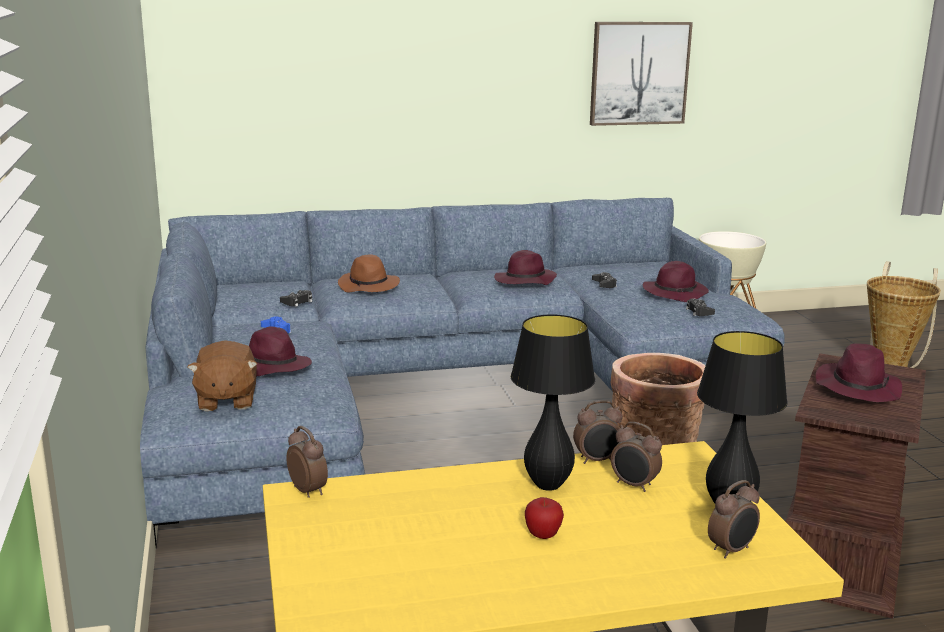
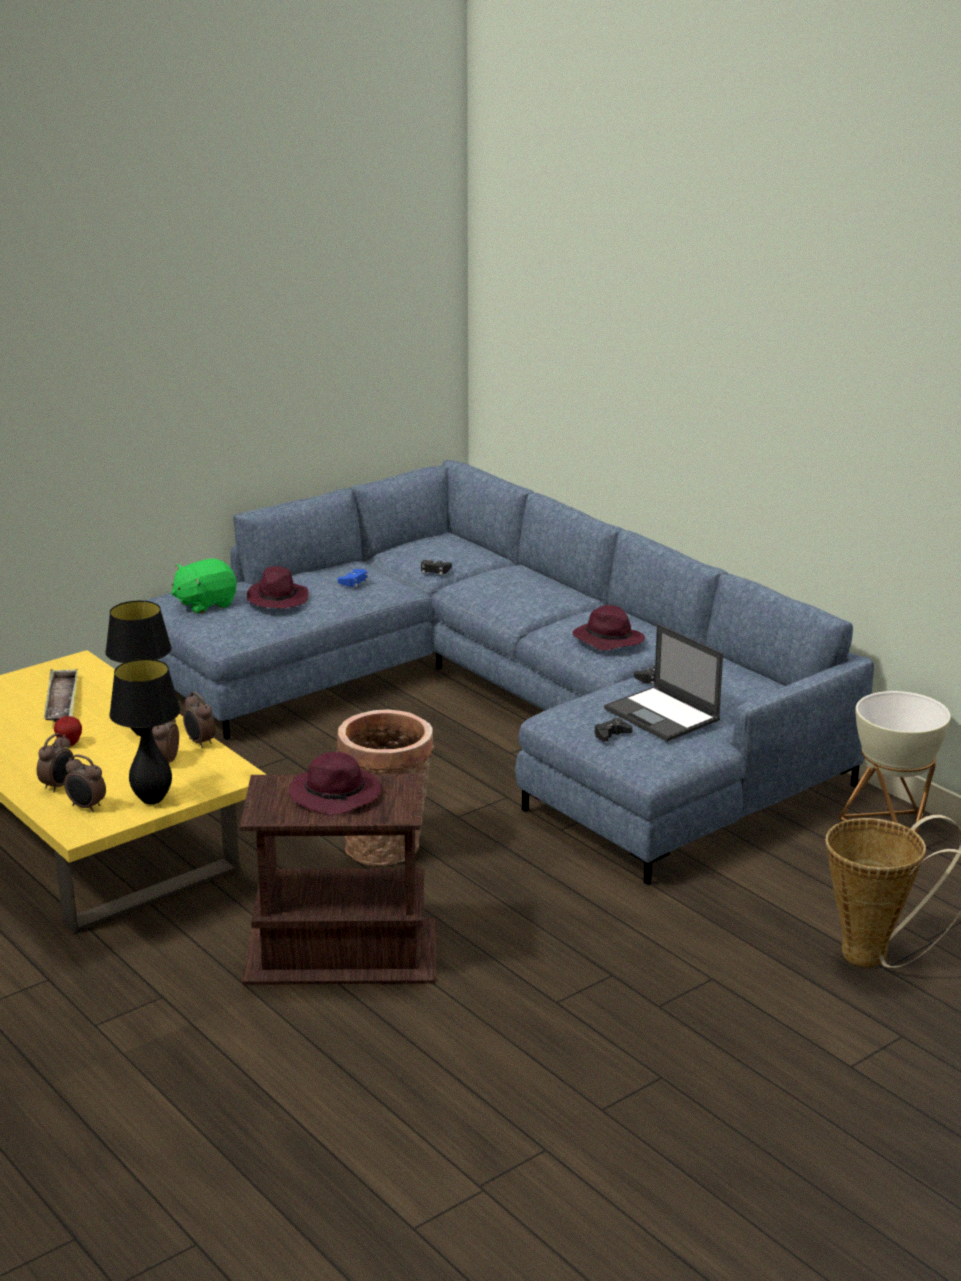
camera: 65 degrees right, 5 degrees up
(226, 400) = (205, 604): brown plush toy -> green plush toy
(308, 490) = (86, 664): alarm clock -> alarm clock (58, 786)
(369, 286) = (507, 584): brown hat -> none
(410, 522) = (62, 702): none -> tray
(639, 73) = (854, 451): picture -> none
(676, 293) = (663, 715): purple hat -> laptop

